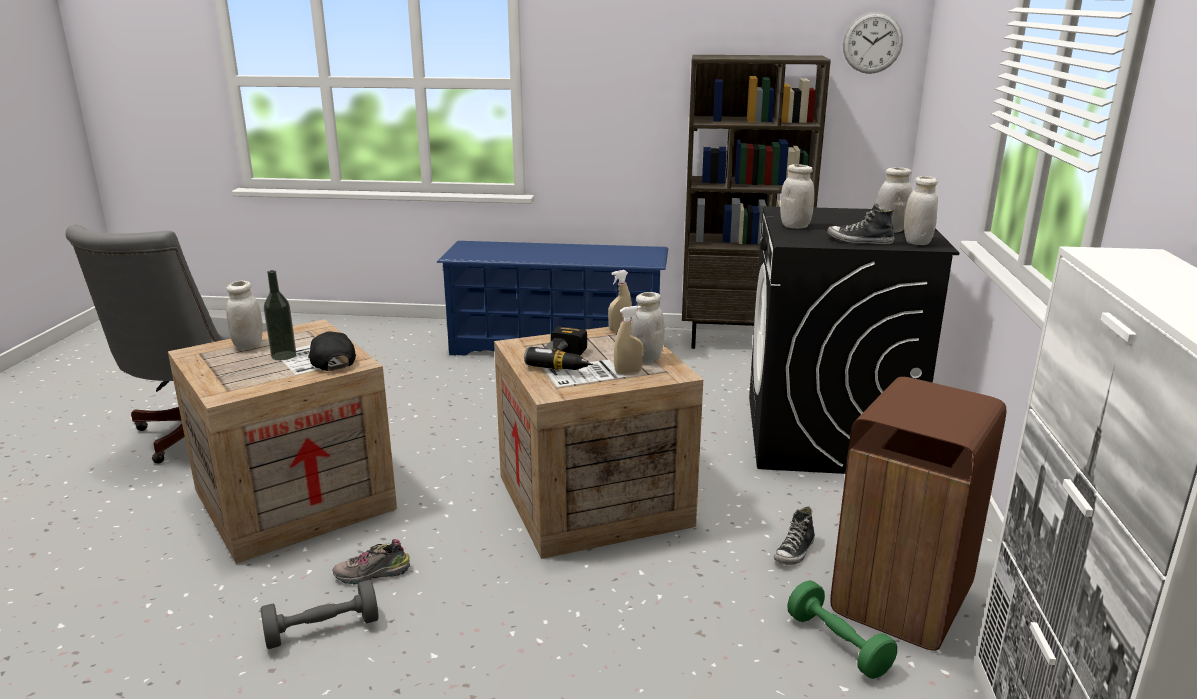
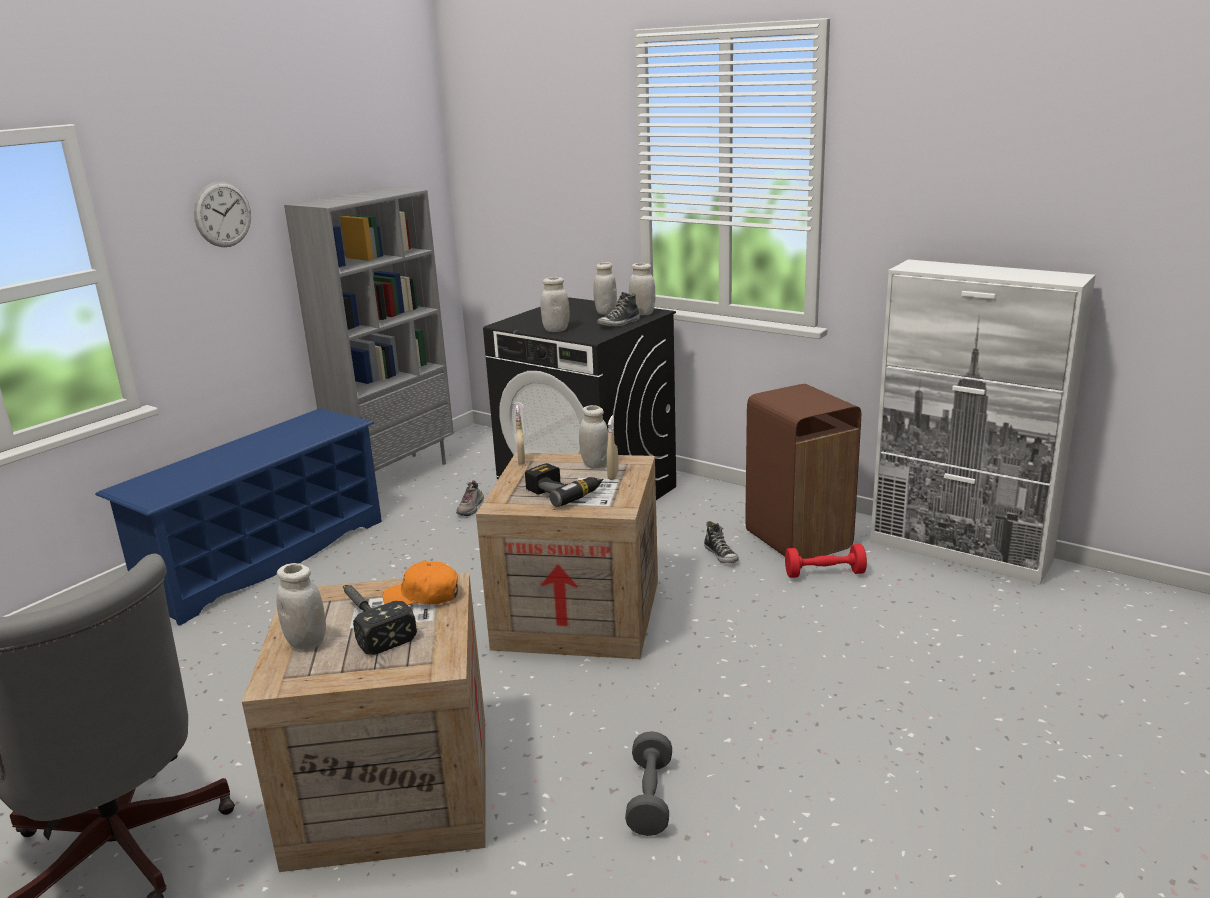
camera: 60 degrees left, 0 degrees up
(284, 355) = (369, 622): bottle -> hammer
(331, 361) = (423, 596): black cap -> orange cap
(372, 575) = (586, 755): shoe -> shoe (471, 508)
(741, 341) = (395, 475): brown bookcase -> grey bookcase
(838, 644) = (824, 573): green dumbbell -> red dumbbell
(872, 43) = (414, 169): wall clock -> wall clock (222, 214)

